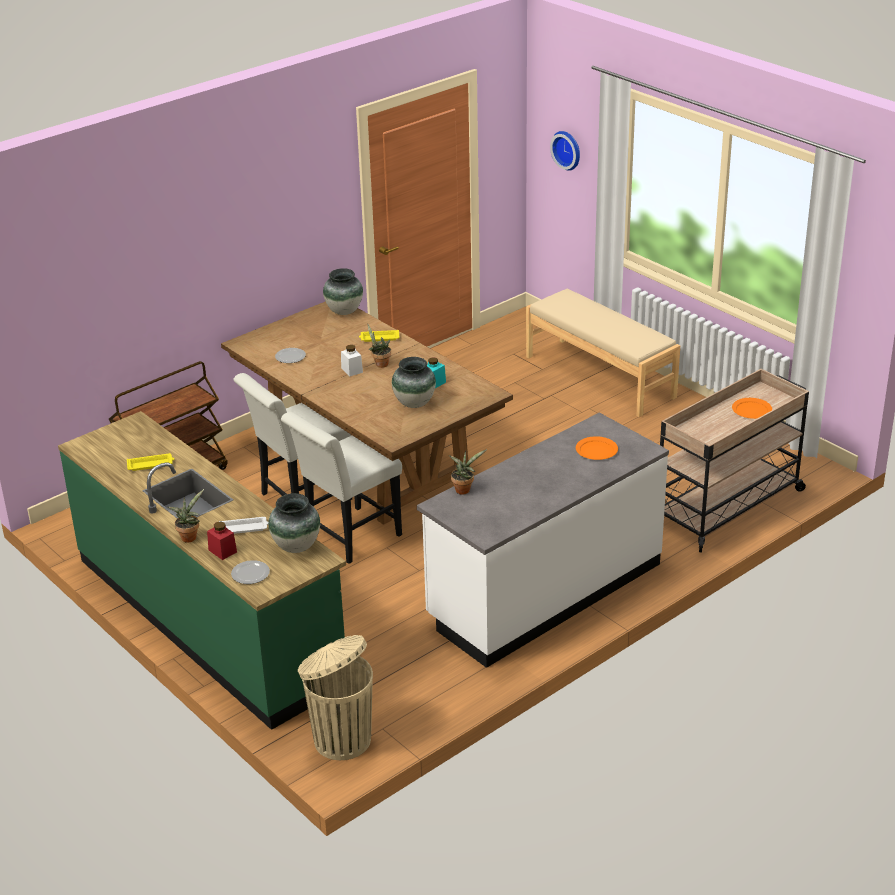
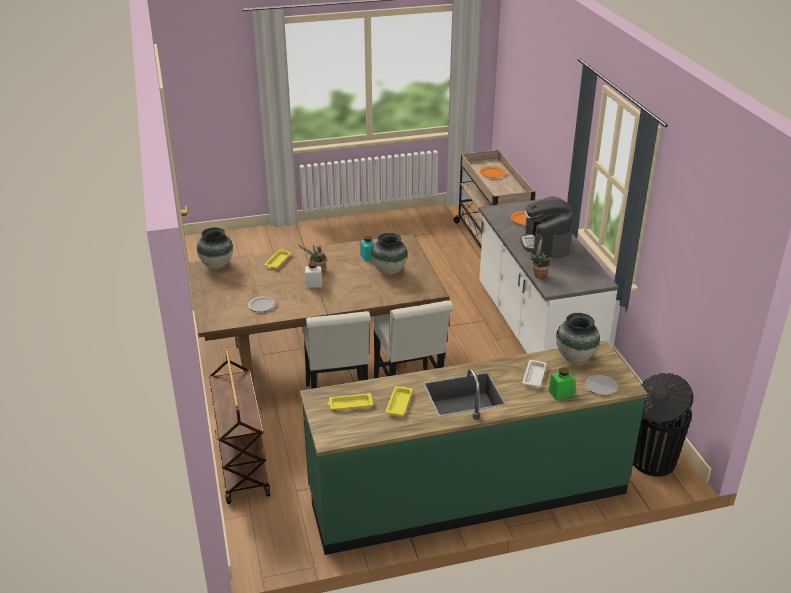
camera: 65 degrees left, 0 degrees up
(134, 440) = (350, 404): none -> yellow tray
(189, 536) = (529, 405): potted plant -> none
(222, 551) = (561, 393): red jar -> green jar
(341, 739) = (651, 461): beige trash can -> black trash can
(544, 478) = (545, 244): none -> coffee machine
(568, 149) = (212, 90): wall clock -> none
(600, 376) = (307, 237): beige bench -> none

